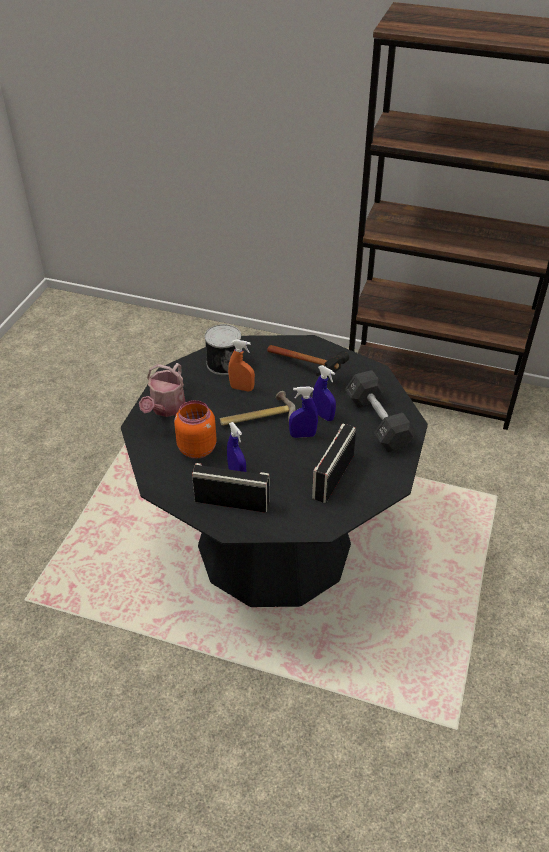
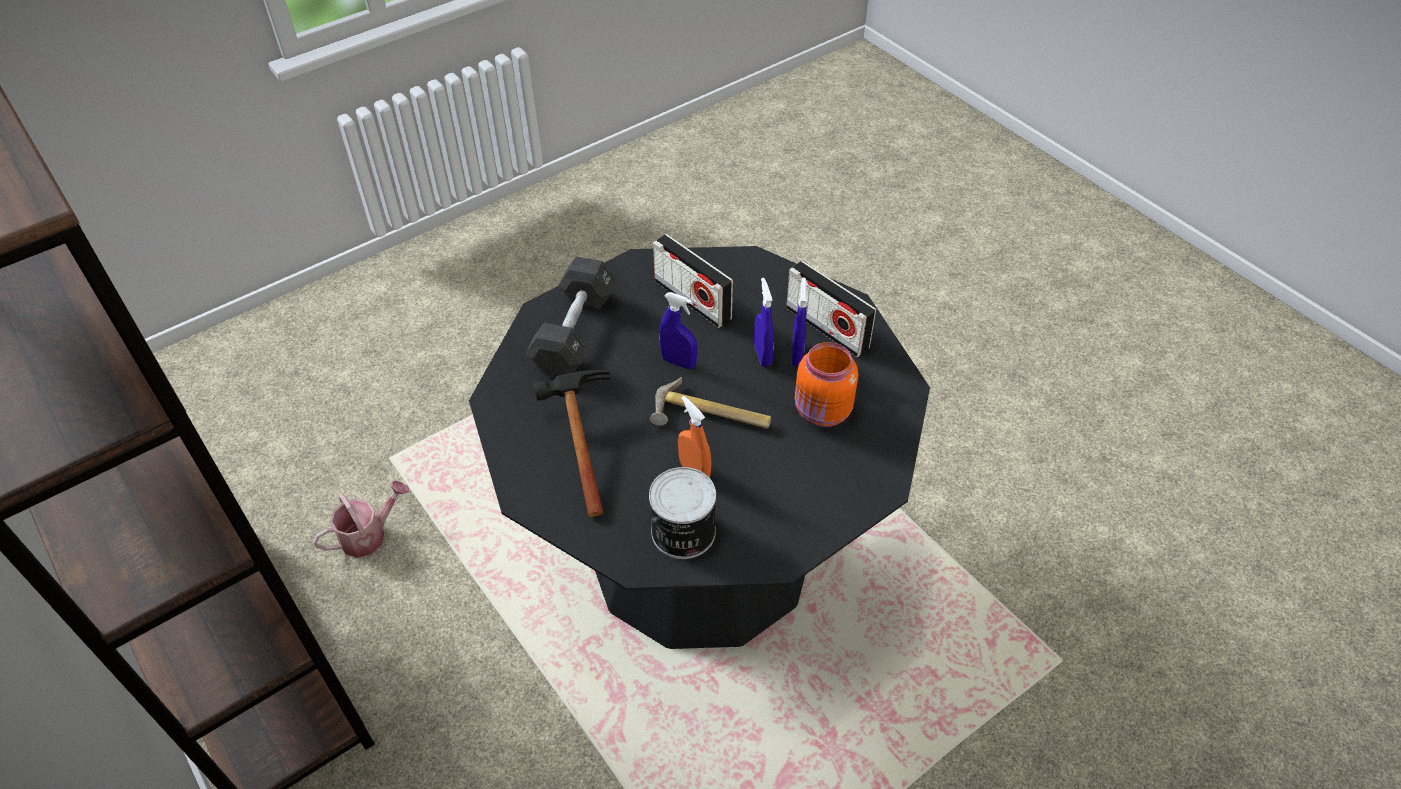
camera: 145 degrees left, 5 degrees up
(165, 408) = (826, 495): watering can -> watering can (369, 535)
(323, 415) = (629, 374): blue spray bottle -> blue spray bottle (762, 355)
(333, 476) = (692, 300): radio -> radio turned 75 degrees clockwise

